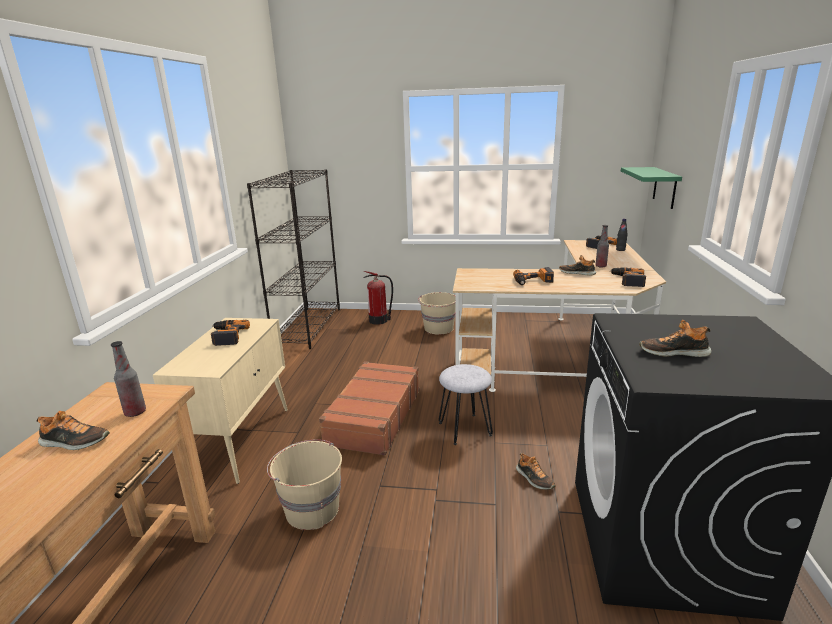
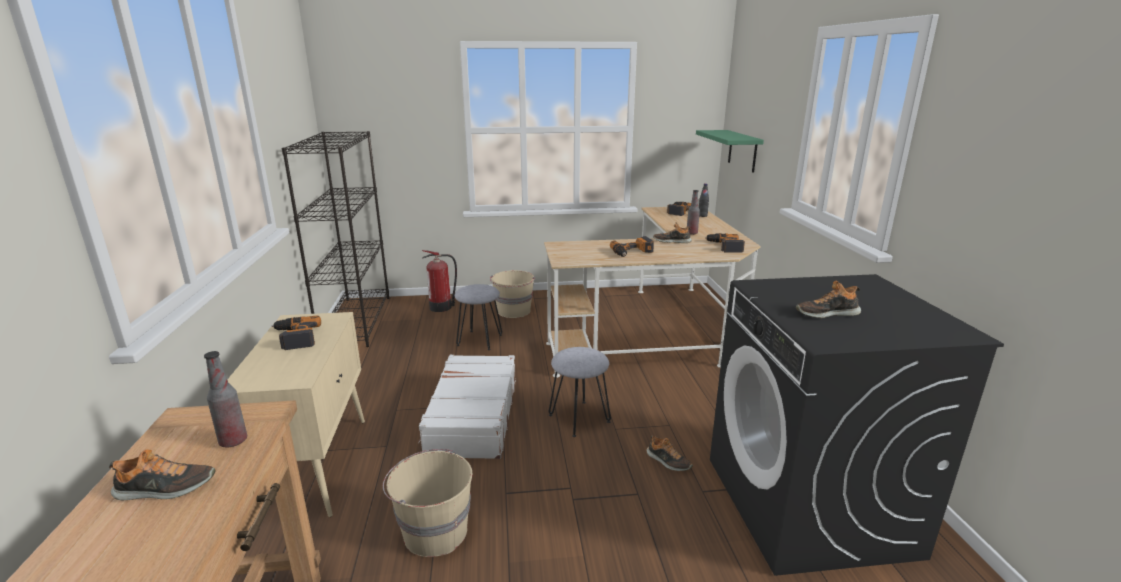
camera: 15 degrees left, 0 degrees up
(373, 417) = (472, 417): brown suitcase -> white suitcase
(401, 351) = (479, 340): none -> grey stool

